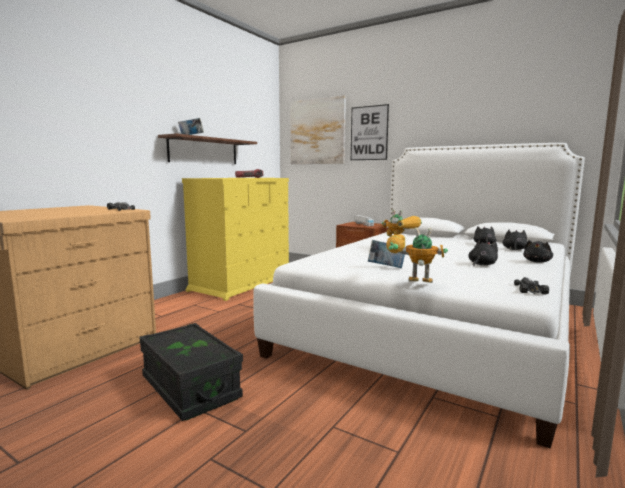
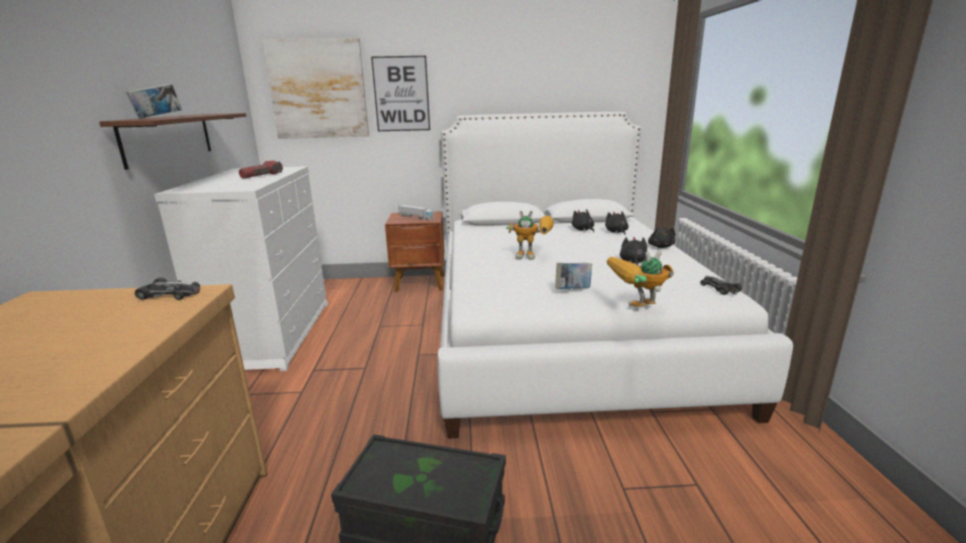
camera: 35 degrees left, 10 degrees up
(241, 283) = (271, 334): yellow dresser -> white dresser

